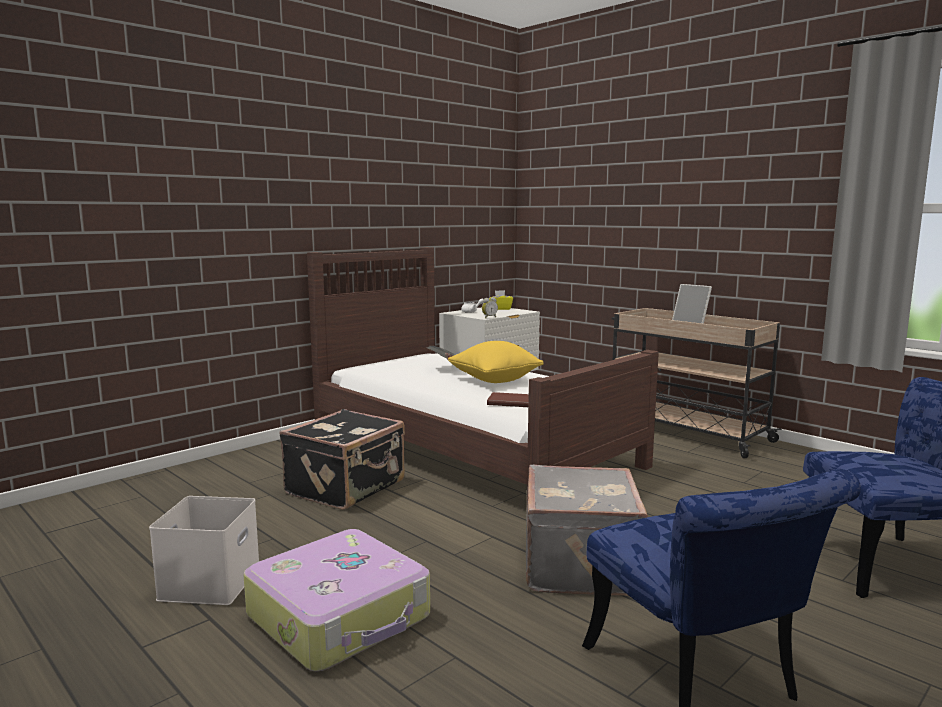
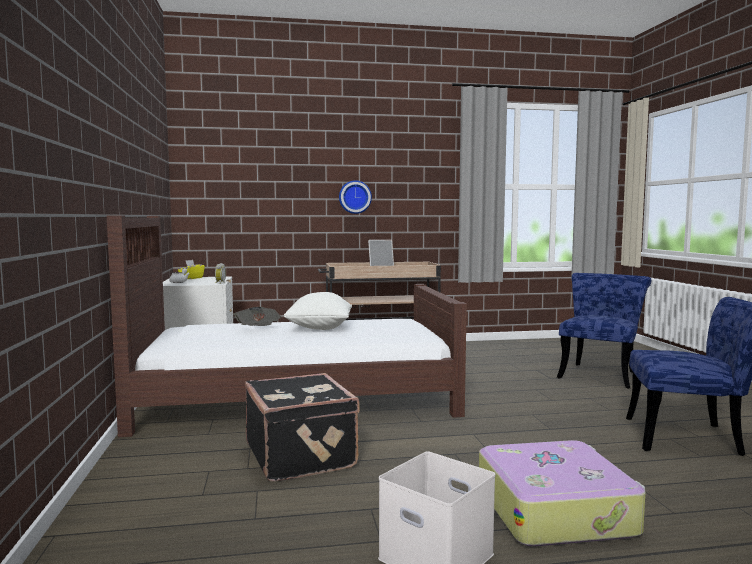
camera: 55 degrees left, 5 degrees down
(495, 380) = (319, 328): yellow pillow -> white pillow
(512, 402) = (387, 335): brown book -> none
(583, 564) = (542, 423): grey suitcase -> none
(691, 225) = (355, 197): none -> wall clock

